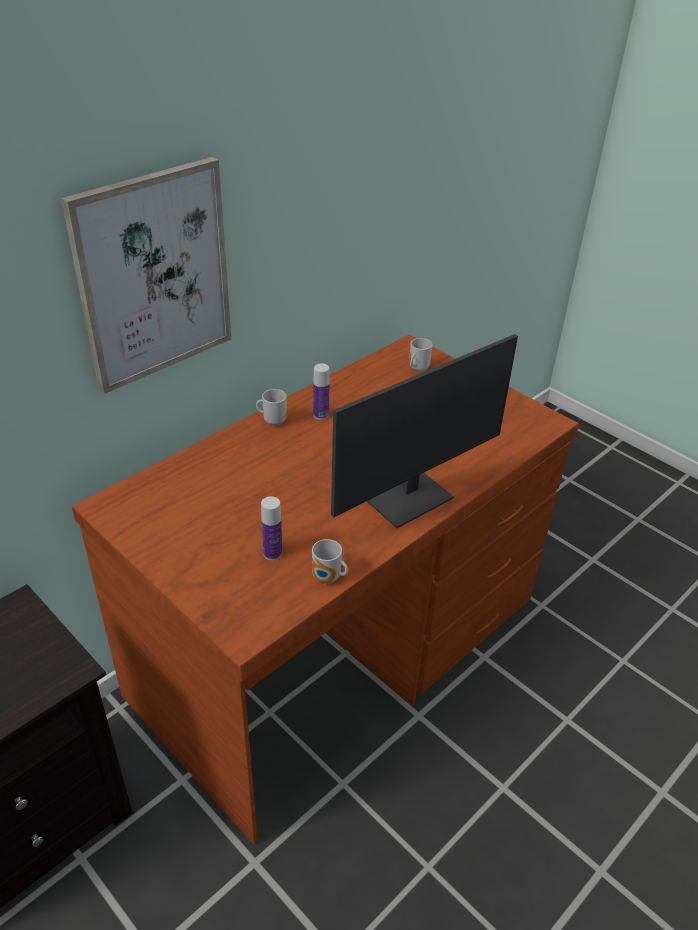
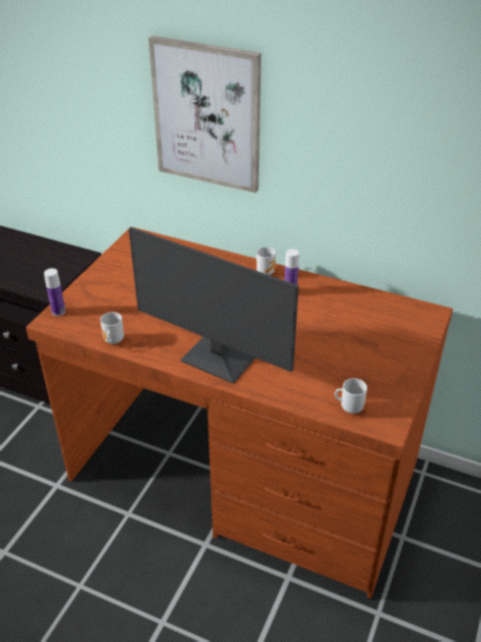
camera: 70 degrees right, 0 degrees up
(272, 553) = (126, 311): bottle -> bottle (58, 311)
(417, 368) = (399, 325): mug -> mug (350, 407)

